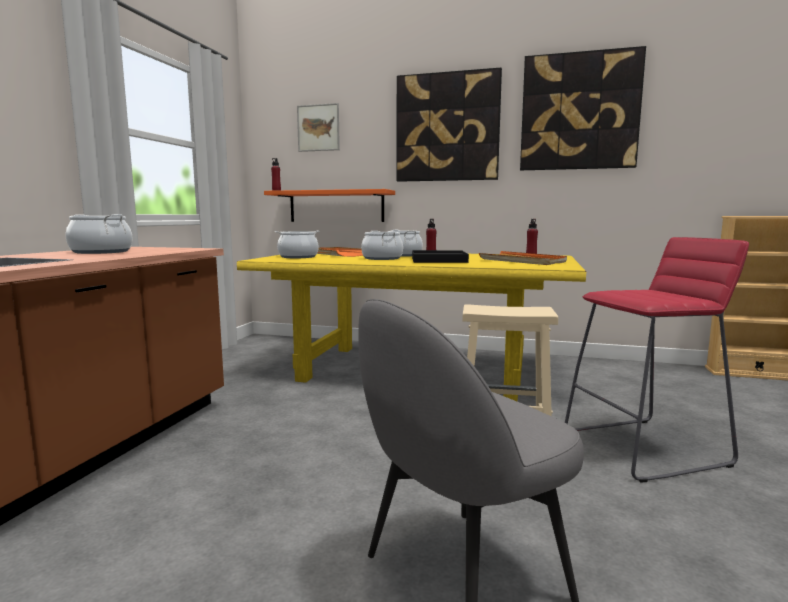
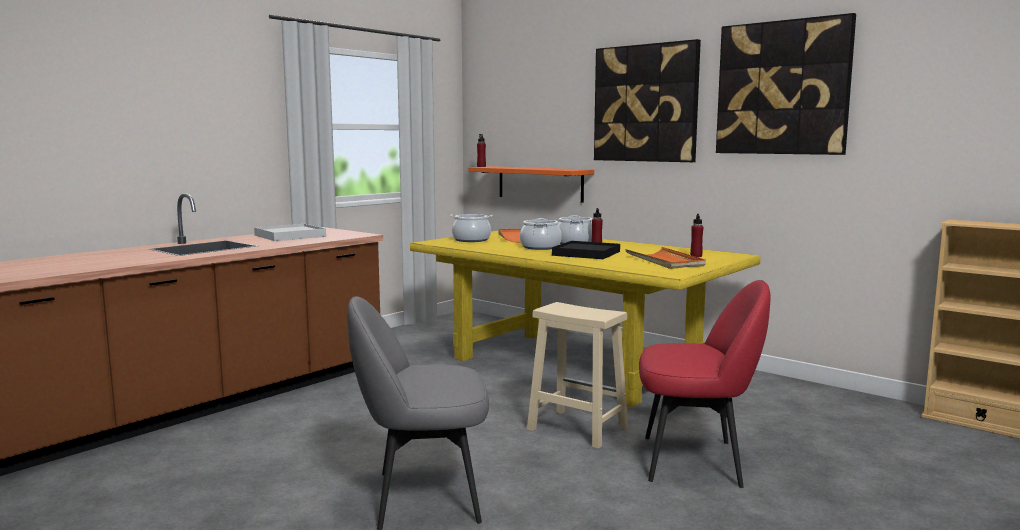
camera: 25 degrees right, 0 degrees up
(101, 252) = (290, 236): cooking pot -> white tray
(318, 128) = (526, 101): picture -> none
(645, 448) = (695, 461): red stool -> red chair

